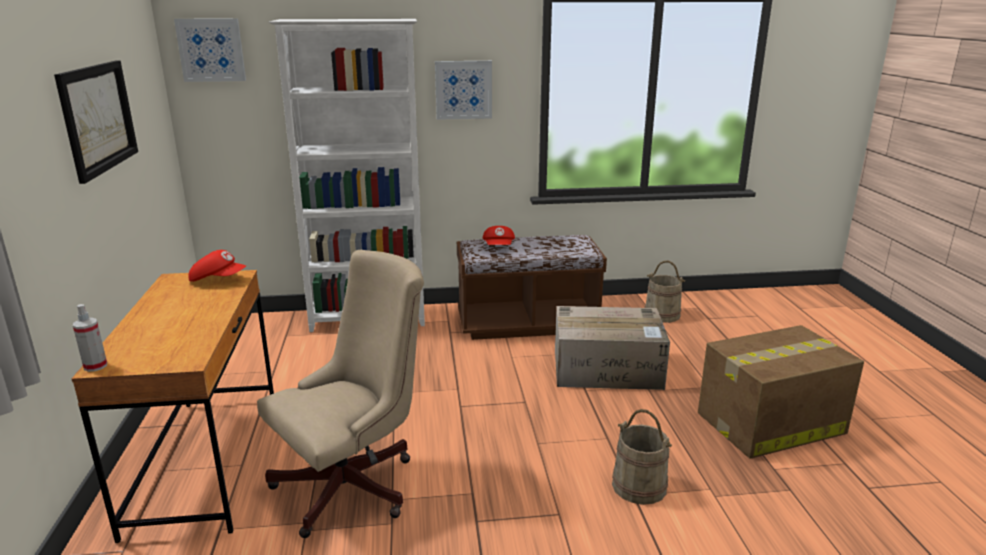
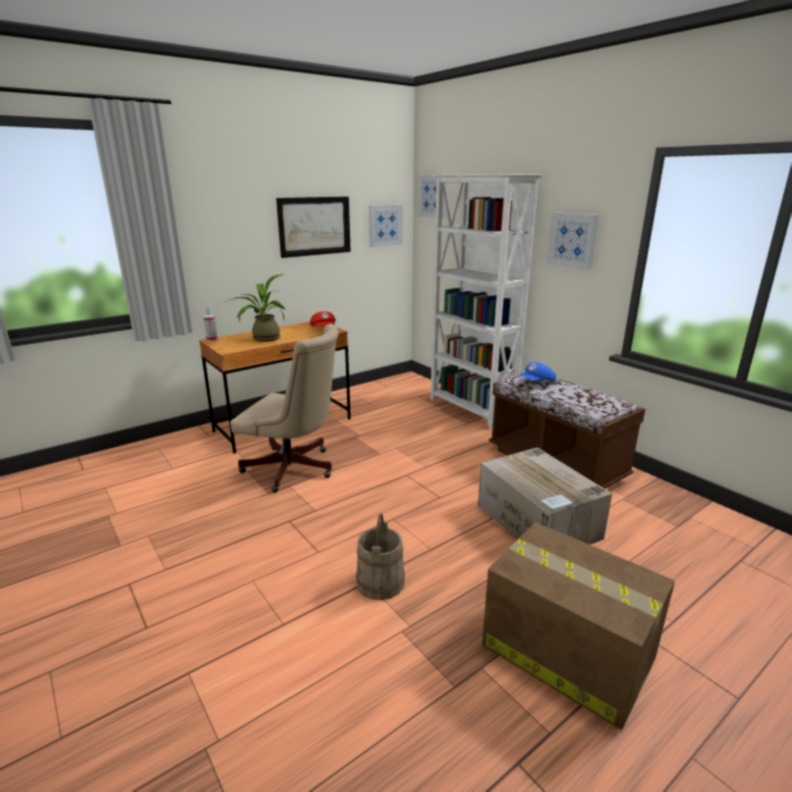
camera: 60 degrees right, 0 degrees up
(151, 101) = (385, 225): none -> picture
(178, 326) = (262, 339): none -> potted plant
(499, 247) = (537, 383): red cap -> blue cap
(662, 314) = (693, 527): beige bucket -> none

